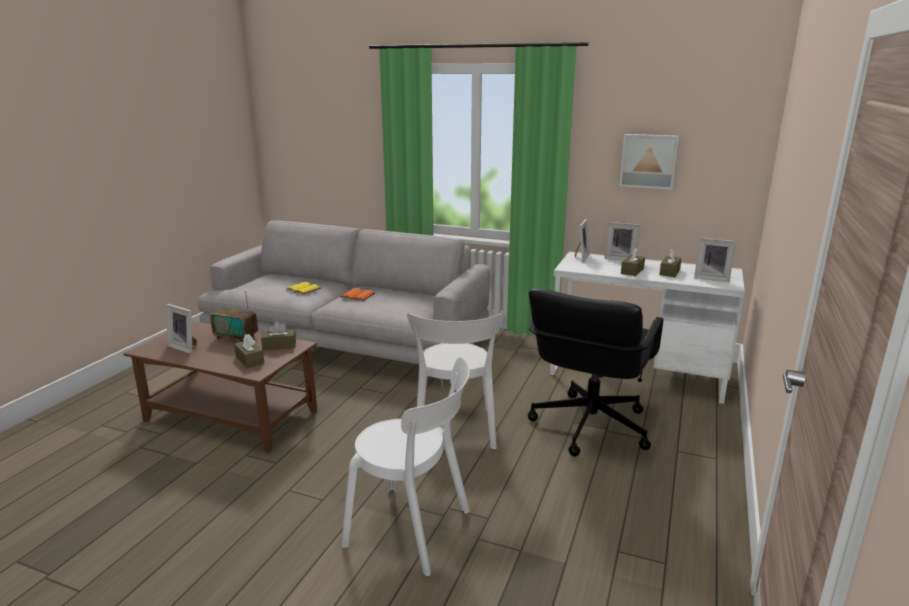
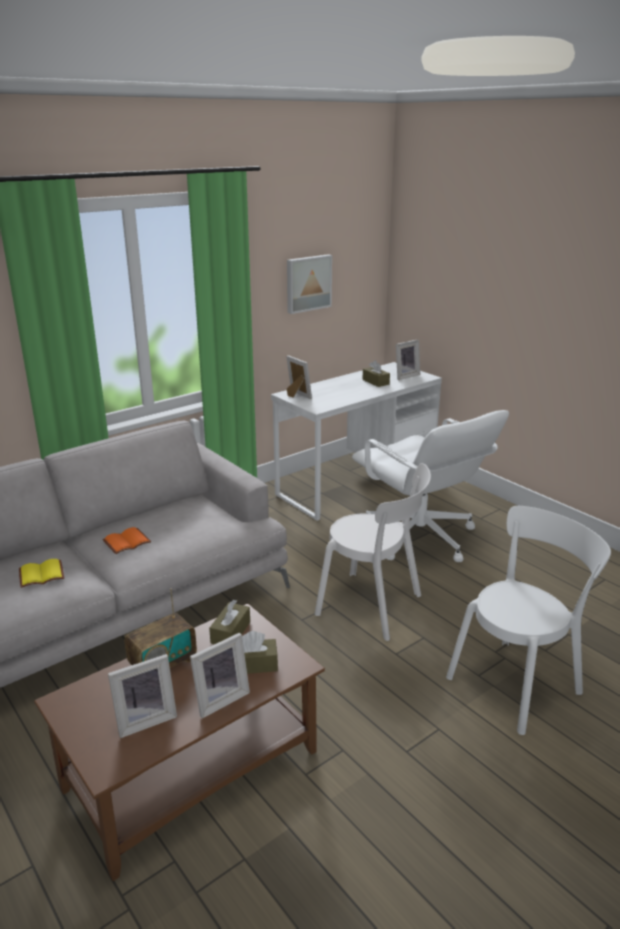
camera: 60 degrees left, 5 degrees up
(589, 426) = (420, 538): black office chair -> white office chair
(620, 258) = (320, 384): picture frame -> picture frame (219, 698)
(632, 271) = (357, 391): brown tissue box -> none

